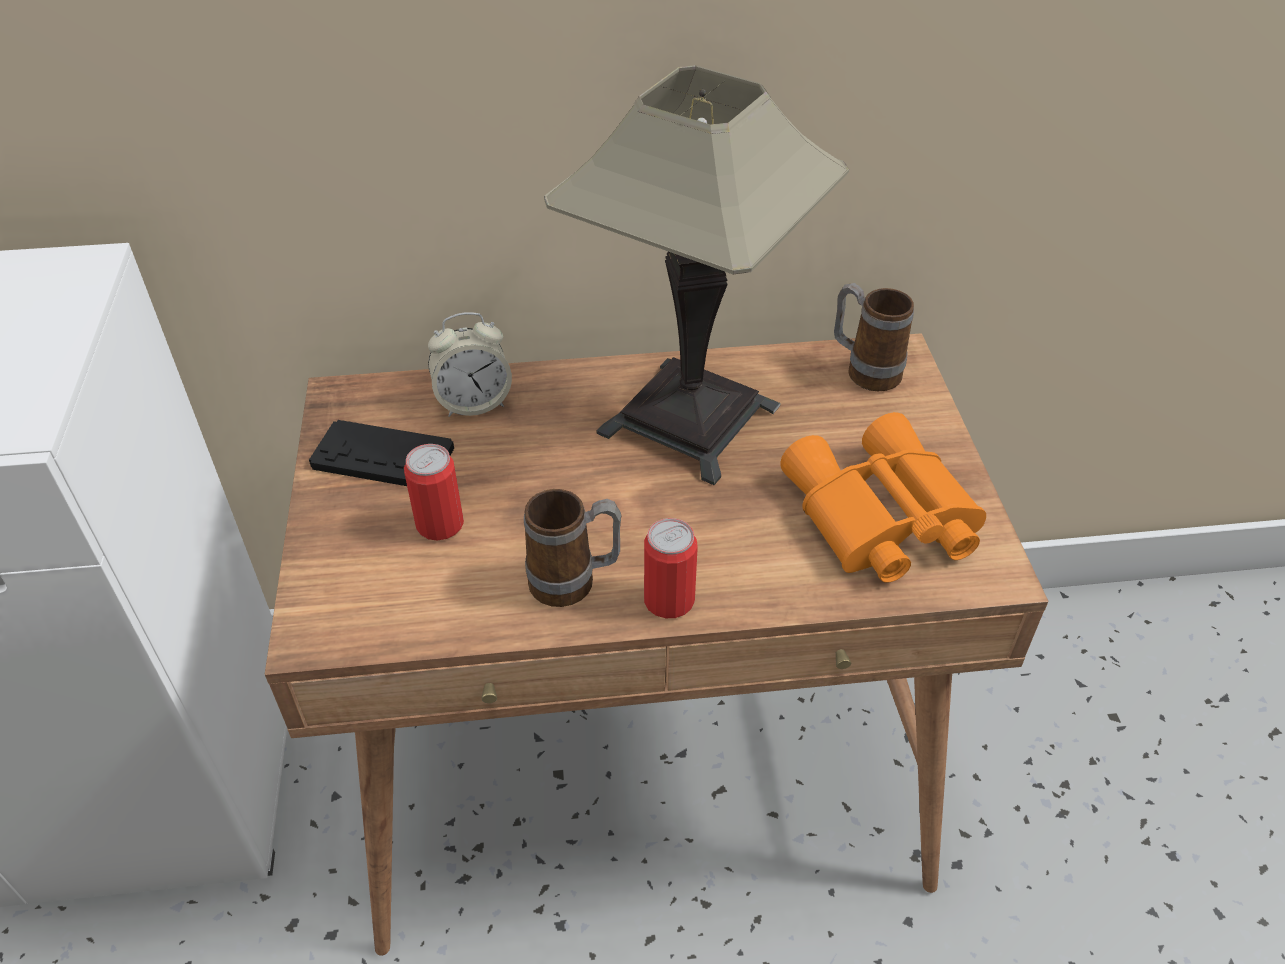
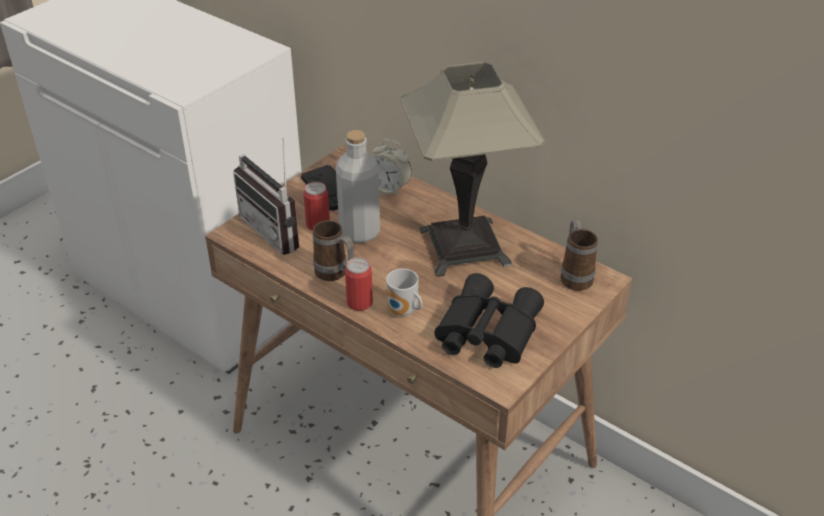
camera: 45 degrees right, 5 degrees down
(387, 576) = (278, 230): none -> radio
(520, 493) = (360, 232): none -> grey bottle
(745, 568) = (403, 312): none -> mug
(879, 518) = (485, 332): orange binoculars -> black binoculars

